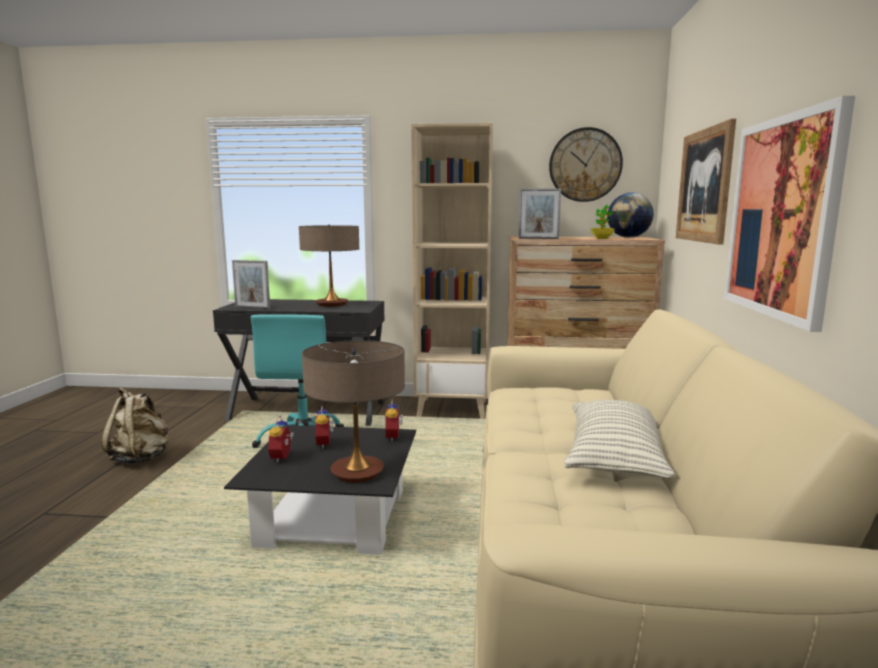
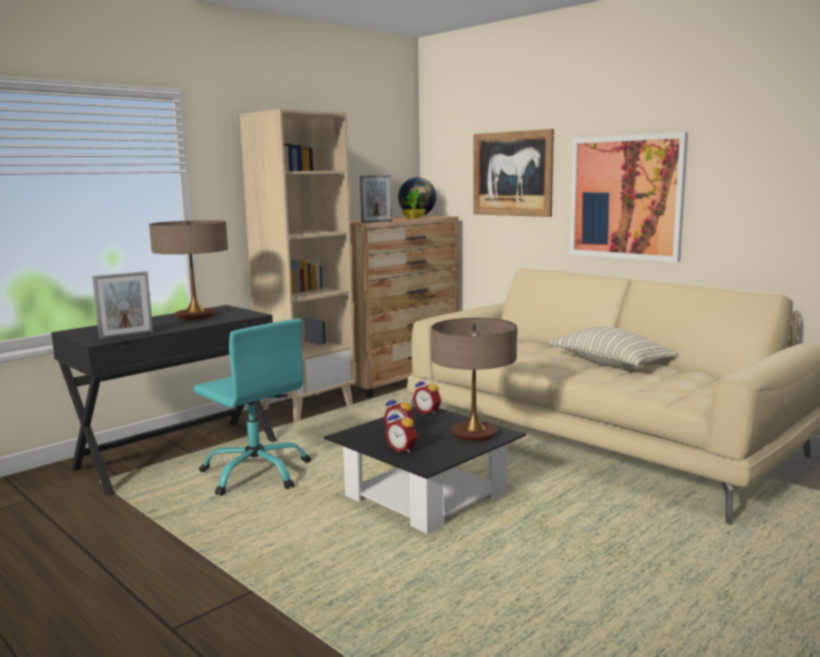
camera: 50 degrees left, 0 degrees up
(141, 458) = (121, 555): beige backpack -> none
(585, 165) = (372, 151): wall clock -> none

